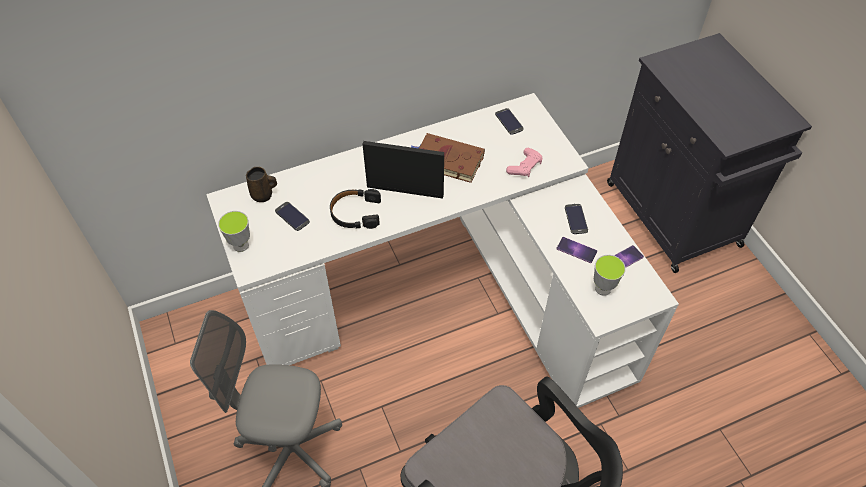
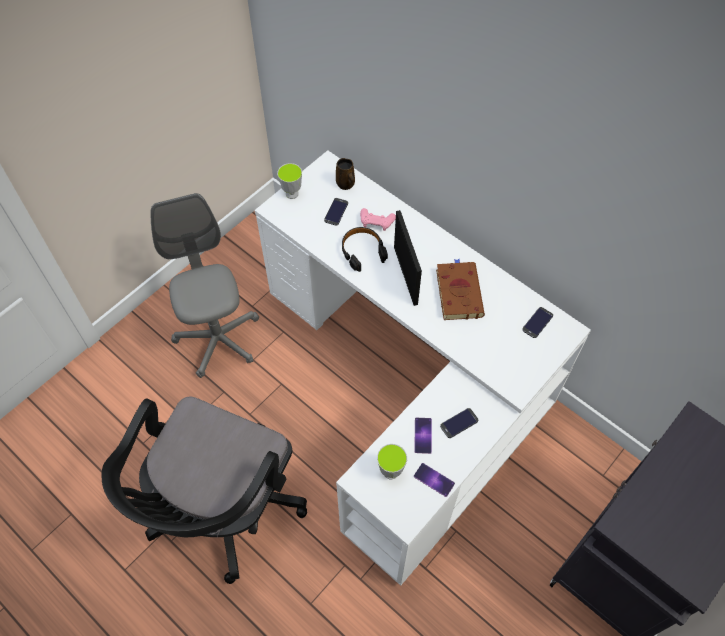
camera: 65 degrees right, 5 degrees up
(524, 167) = (488, 355): pink game controller -> pink game controller (376, 222)

